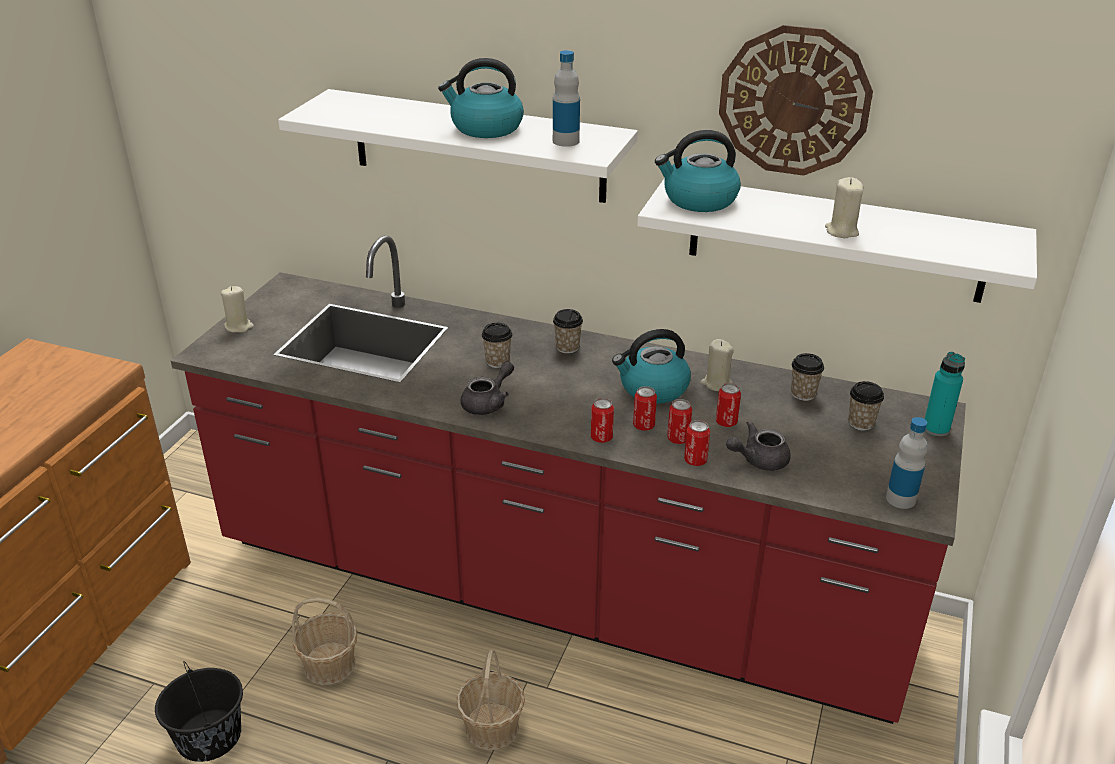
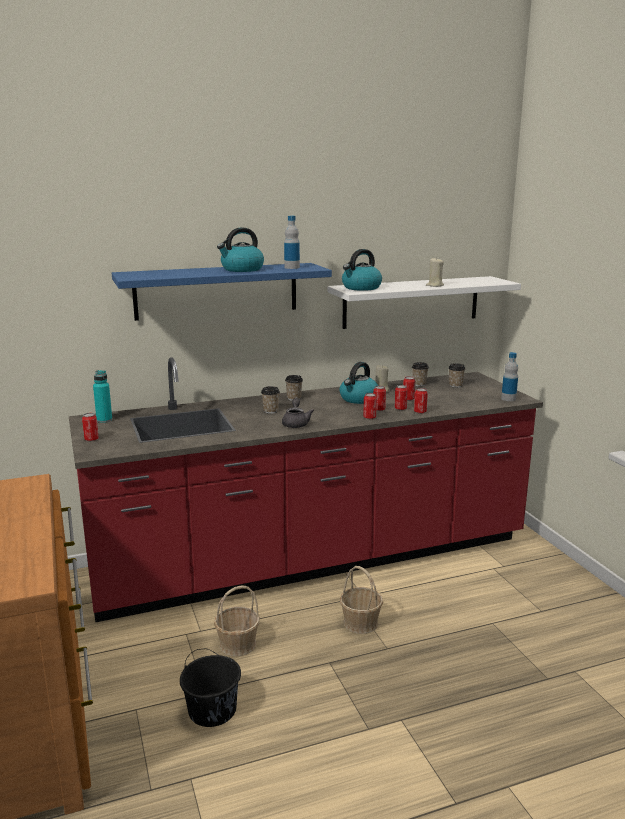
camera: 40 degrees left, 15 degrees down
(239, 326) = (91, 439): beige candle -> can
(477, 146) = (217, 291): white shelf -> blue shelf
(758, 460) = (442, 405): grey teapot -> none
(794, 101) = (387, 233): wall clock -> none
(936, 429) = (482, 380): turquoise bottle -> turquoise bottle (104, 420)

